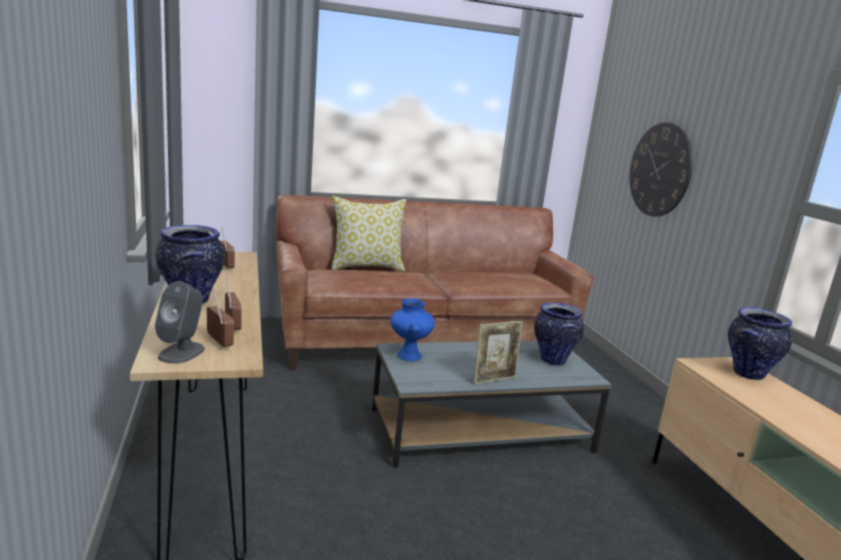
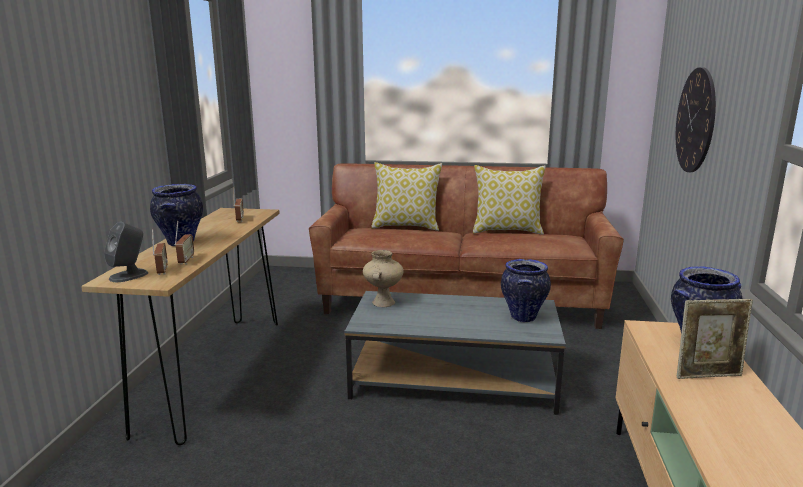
camera: 25 degrees right, 0 degrees up
(408, 355) = (383, 302): blue vase -> beige vase
(470, 269) = (507, 231): none -> pillow
(494, 379) = (443, 328): picture frame -> picture frame (708, 375)

